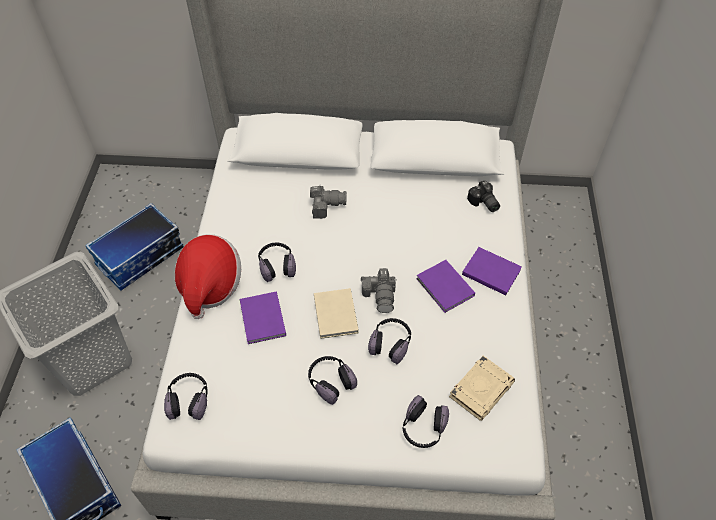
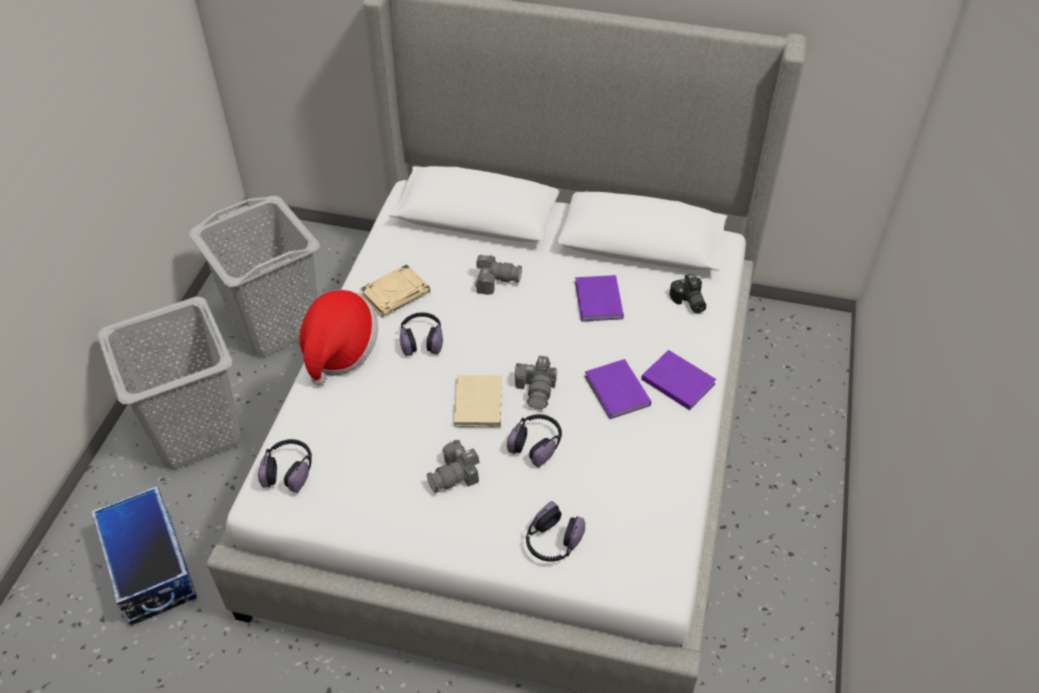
camera: 10 degrees right, 5 degrees down
(140, 258) = (275, 325): storage box -> grey laundry basket
(262, 320) = (391, 397): purple book -> purple book (597, 301)
(330, 381) = (455, 475): headphones -> camera
(481, 389) = (633, 510): beige book -> beige book (396, 294)

